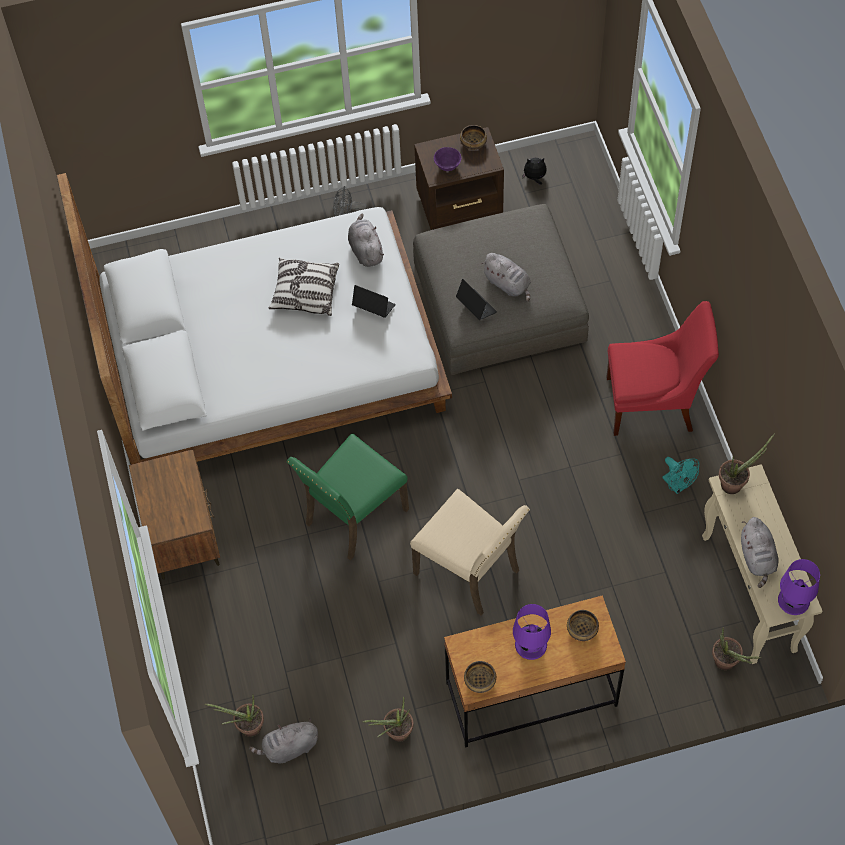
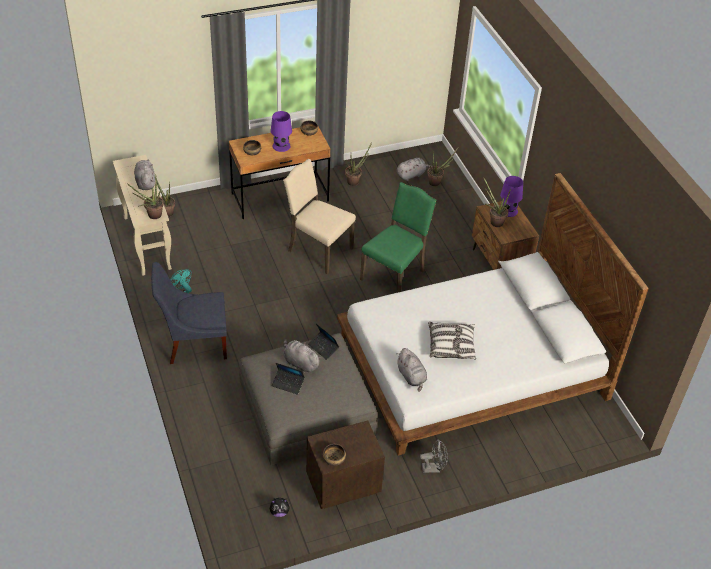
camera: 170 degrees right, 15 degrees down
(192, 494) = (494, 221): none -> potted plant
(373, 307) = (399, 337): laptop -> laptop (288, 384)
(447, 166) = (354, 438): purple bowl -> none
(654, 403) = (193, 342): red chair -> blue chair
(794, 600) = (128, 164): purple table lamp -> purple table lamp (508, 210)

